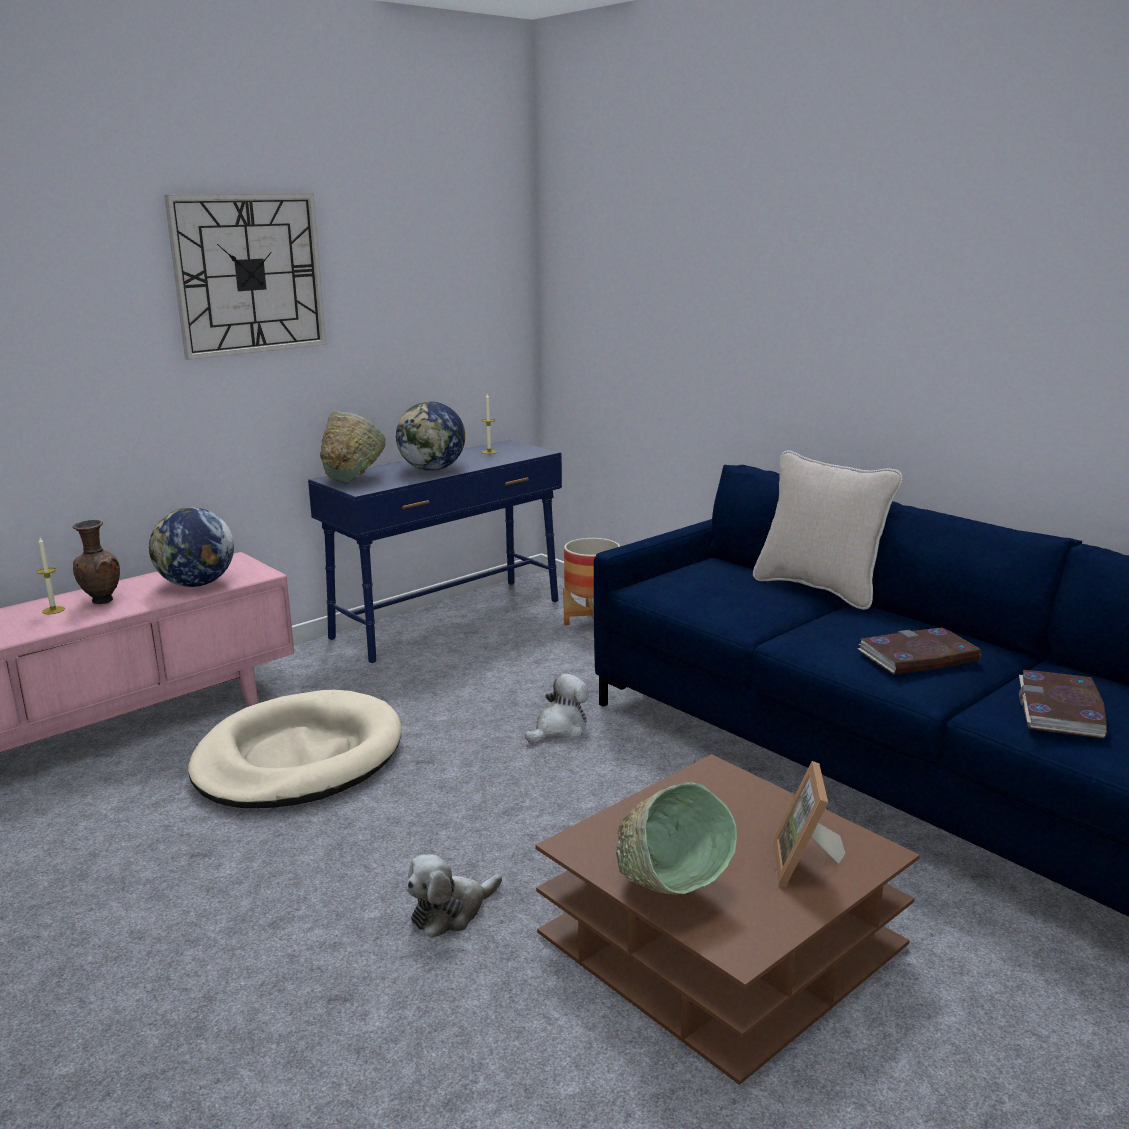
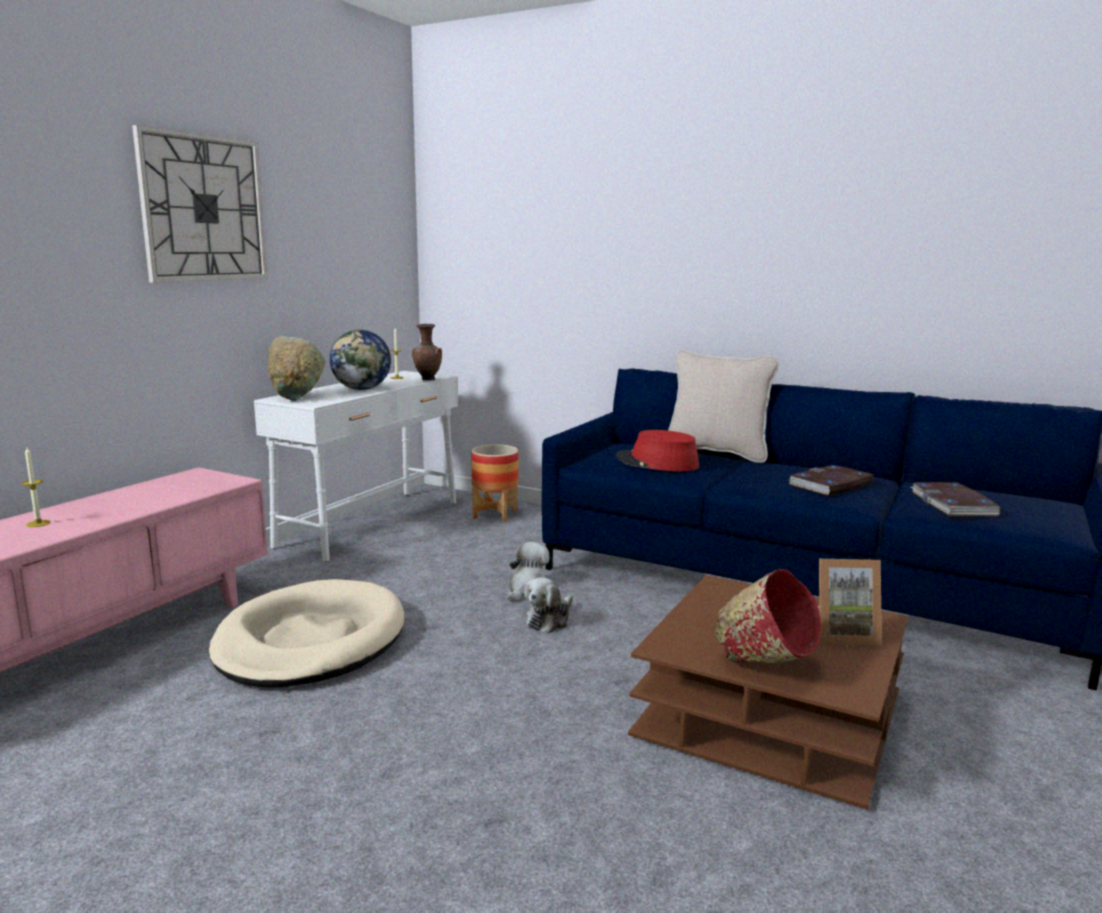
camera: 20 degrees left, 5 degrees down
(101, 601) = (86, 512): brown vase -> brown vase (427, 380)
(196, 584) = (177, 492): globe -> none
(449, 620) = (372, 524): blue console table -> white console table
(451, 912) = (541, 734): plush toy -> plush toy (549, 620)
(670, 893) = (766, 668): green bowl -> red bowl
(725, 596) = (657, 463): none -> red hat
(806, 865) = (843, 634): picture frame -> picture frame turned 75 degrees counterclockwise

